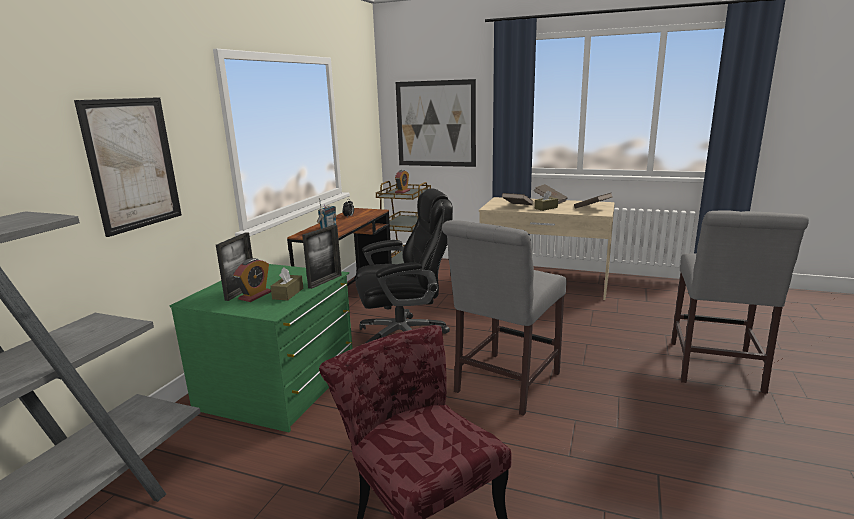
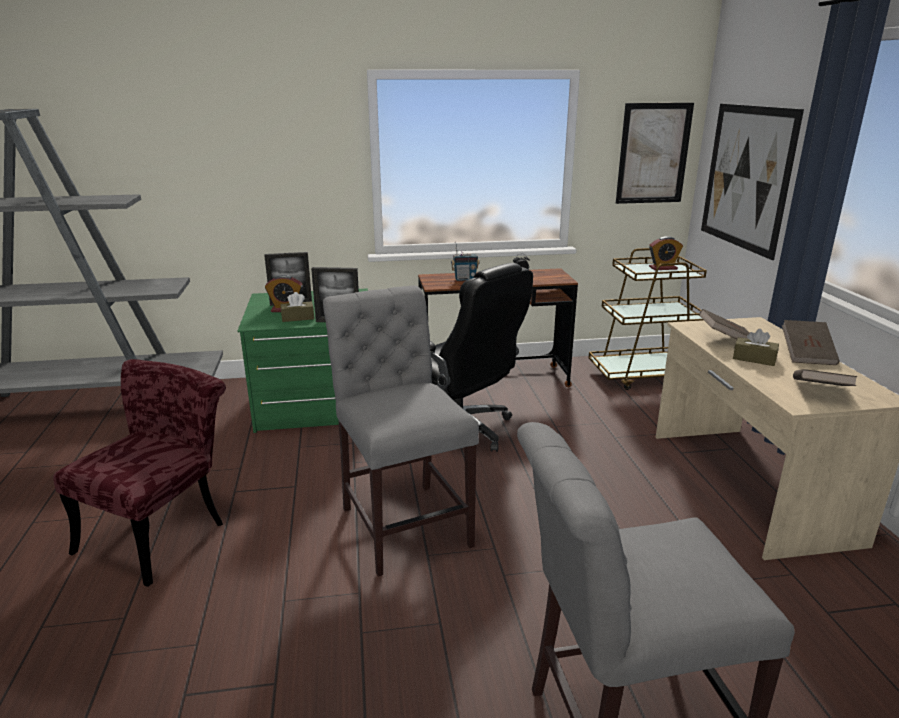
camera: 60 degrees right, 5 degrees up
(132, 164) = (254, 172): picture -> picture (653, 154)
(503, 385) = (403, 521): grey chair -> grey chair turned 60 degrees clockwise

